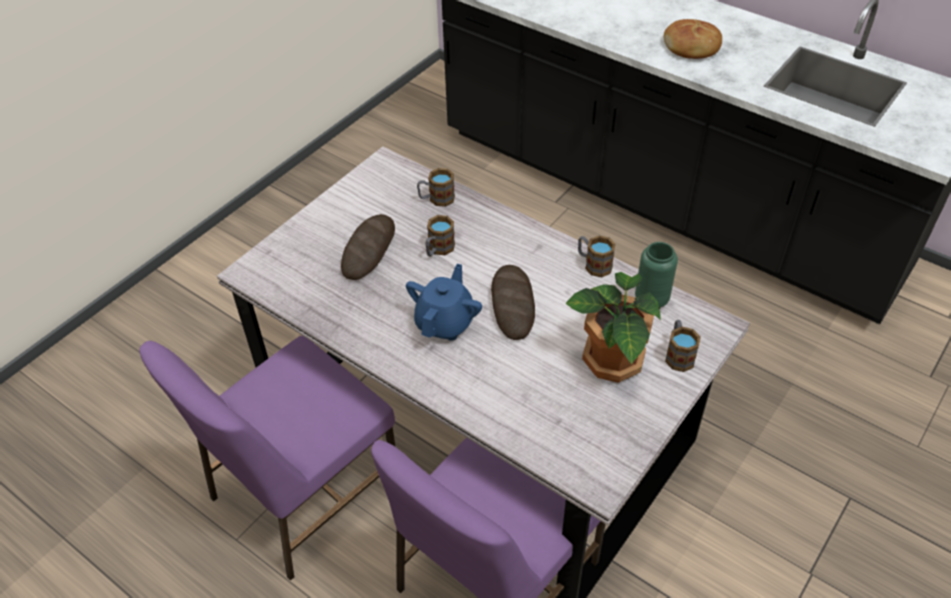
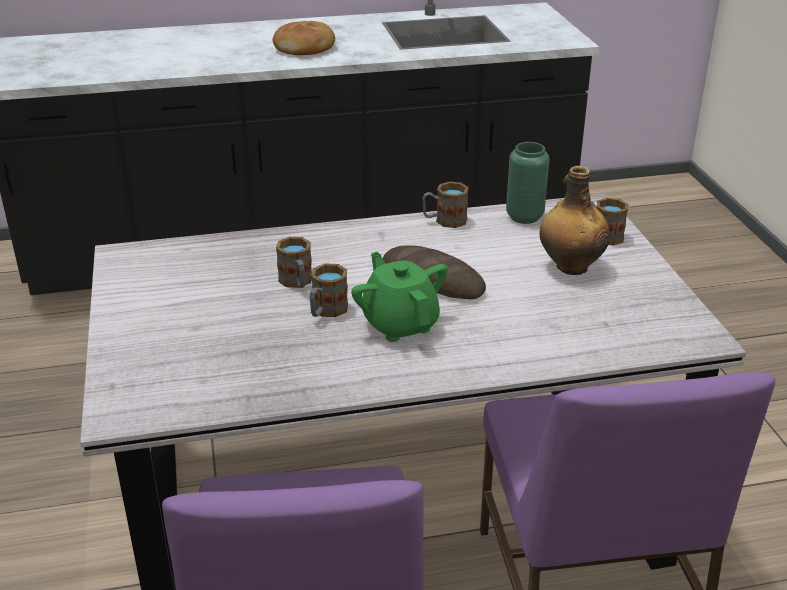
camera: 50 degrees left, 15 degrees down
(369, 250) = (228, 321): bread -> none
(436, 199) = (227, 252): mug -> mug (326, 311)
(445, 322) = (400, 324): blue teapot -> green teapot
(611, 362) = (570, 267): potted plant -> bottle

